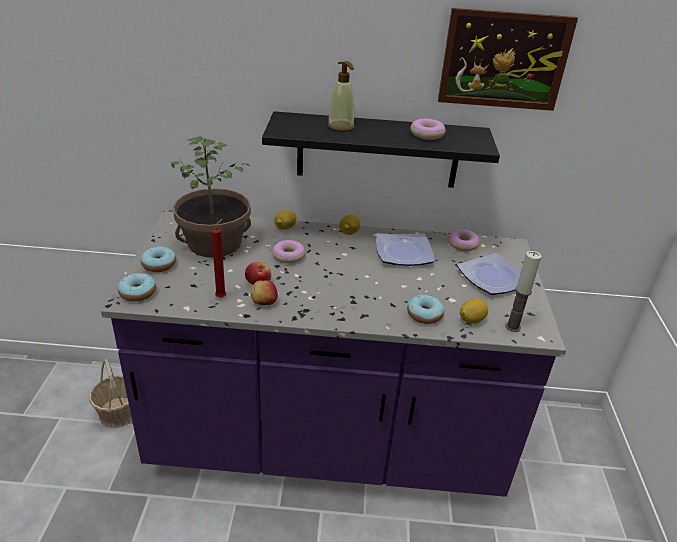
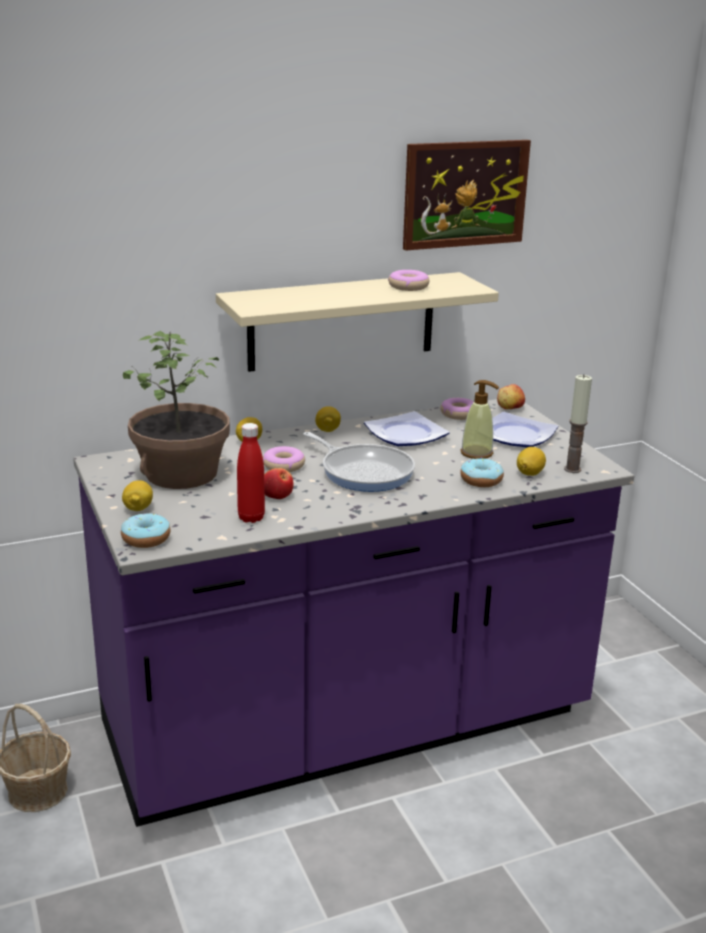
camera: 25 degrees left, 10 degrees down
(159, 265) = (138, 508): donut -> lemon
(222, 296) = (251, 518): red candle -> red bottle
(264, 302) = (303, 511): apple -> apple (510, 408)
(340, 279) = (364, 472): none -> frying pan
(341, 127) = (312, 294): soap dispenser -> soap dispenser (477, 453)
(378, 150) = (342, 321): black shelf -> beige shelf

